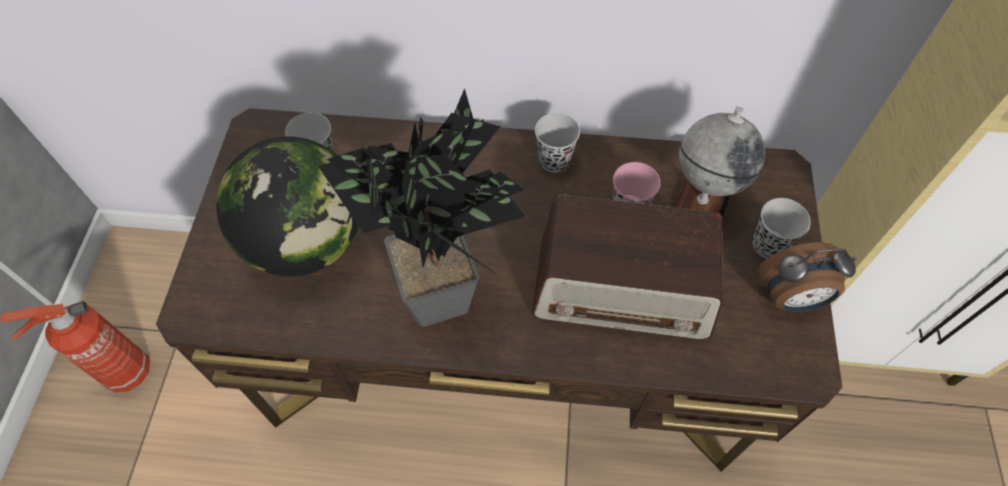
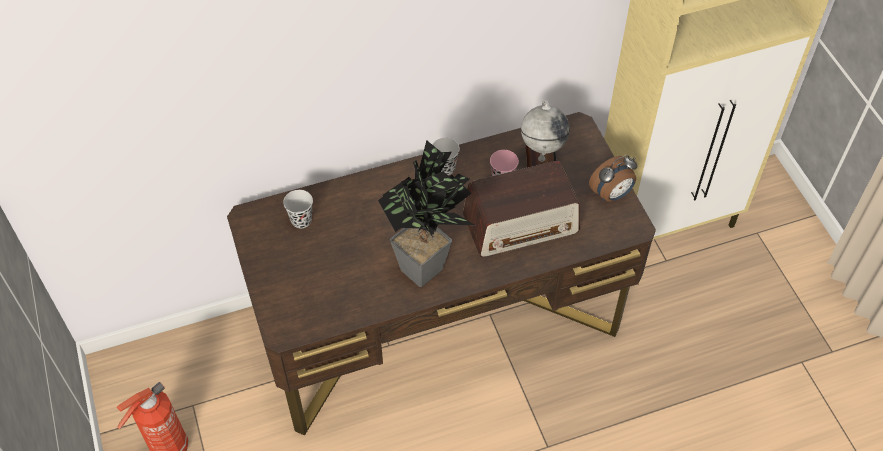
camera: 25 degrees left, 5 degrees down
(307, 242) = (325, 268): globe -> none
(768, 245) = (588, 171): black cup -> none

